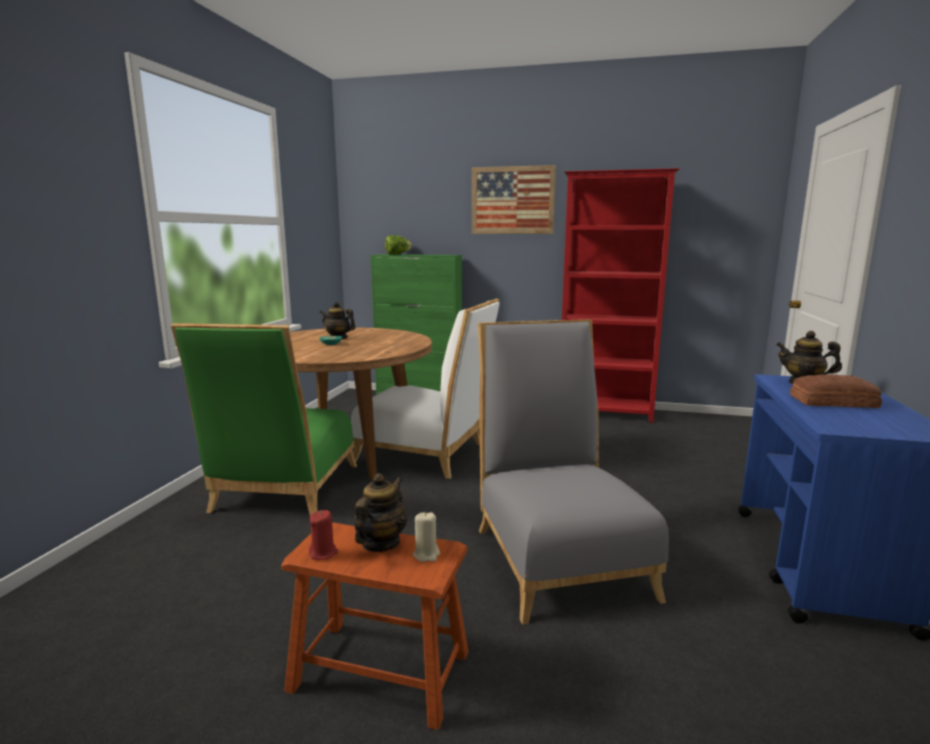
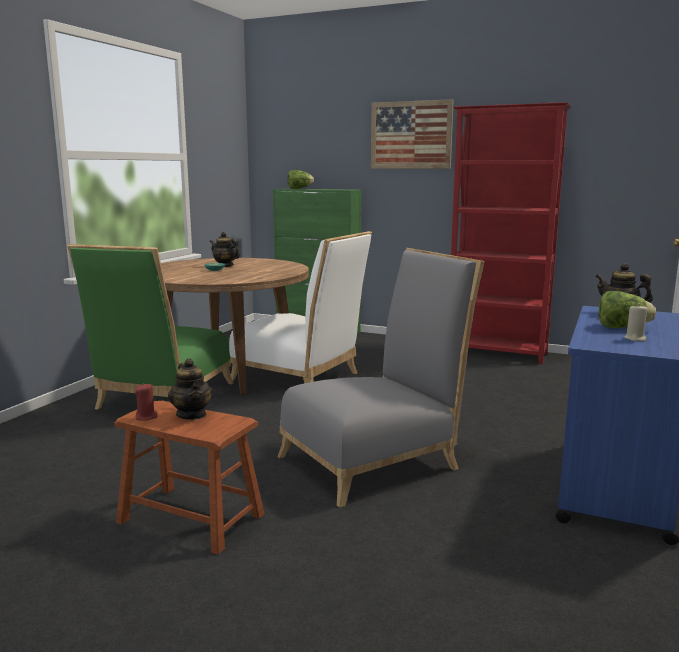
camera: 10 degrees right, 0 degrees up
(380, 543) = (192, 415): teapot -> teapot turned 120 degrees clockwise
(426, 554) = (221, 423): beige candle -> beige candle (635, 338)
(557, 555) = (376, 459): grey chair -> grey chair turned 60 degrees clockwise
(831, 401) = (622, 327): bread -> lettuce

